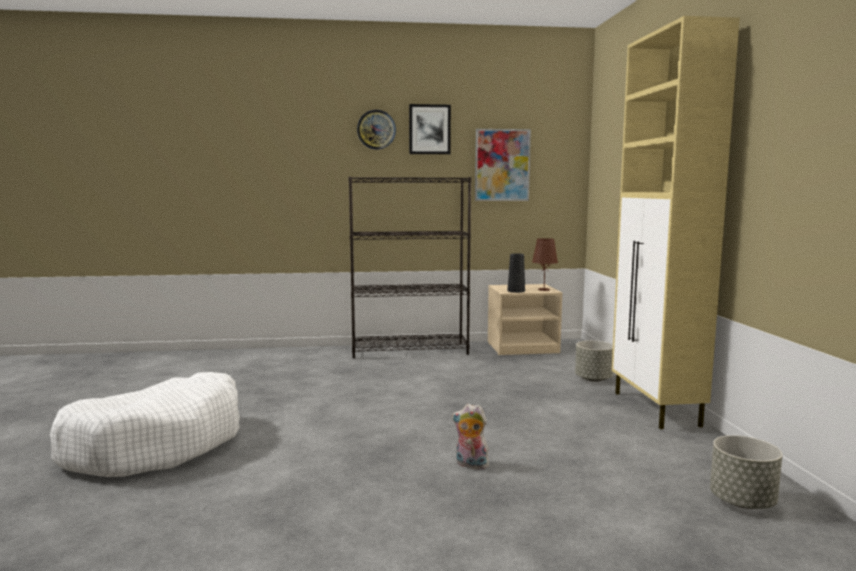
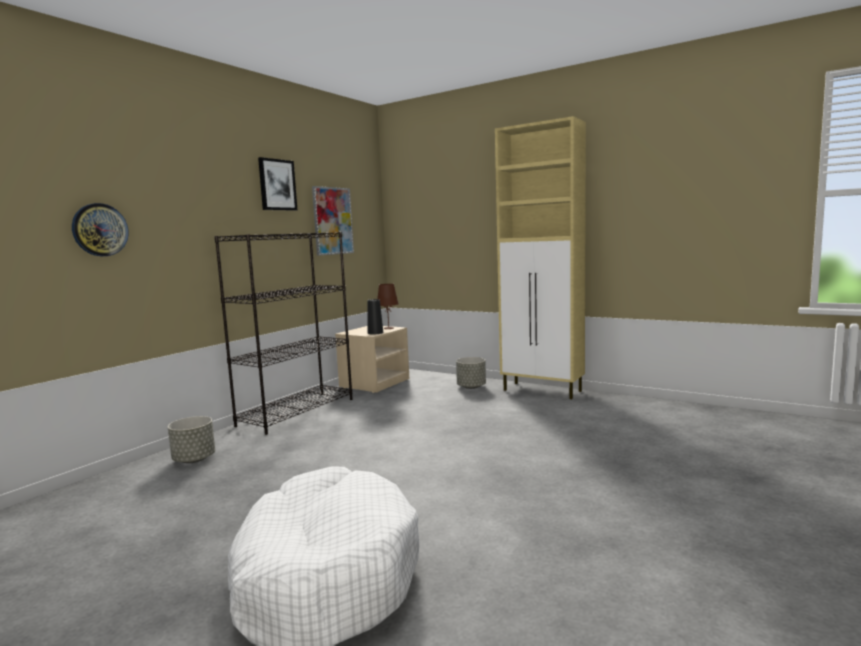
camera: 50 degrees left, 0 degrees up
(376, 129) = (231, 182): wall clock -> wall clock (100, 230)
(470, 465) = (561, 457): plush toy -> none
(742, 501) = (678, 415): grey planter -> grey planter (194, 459)

